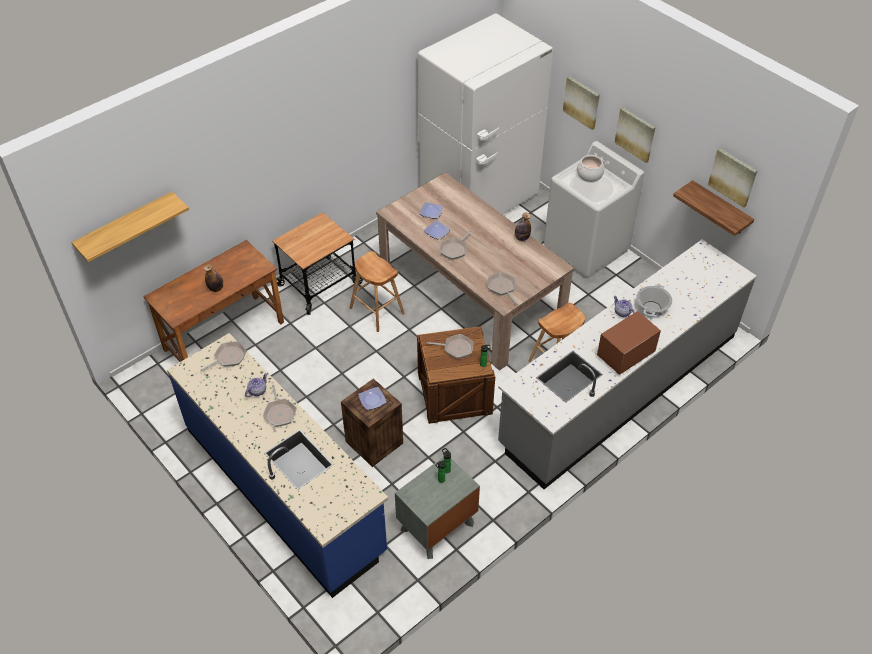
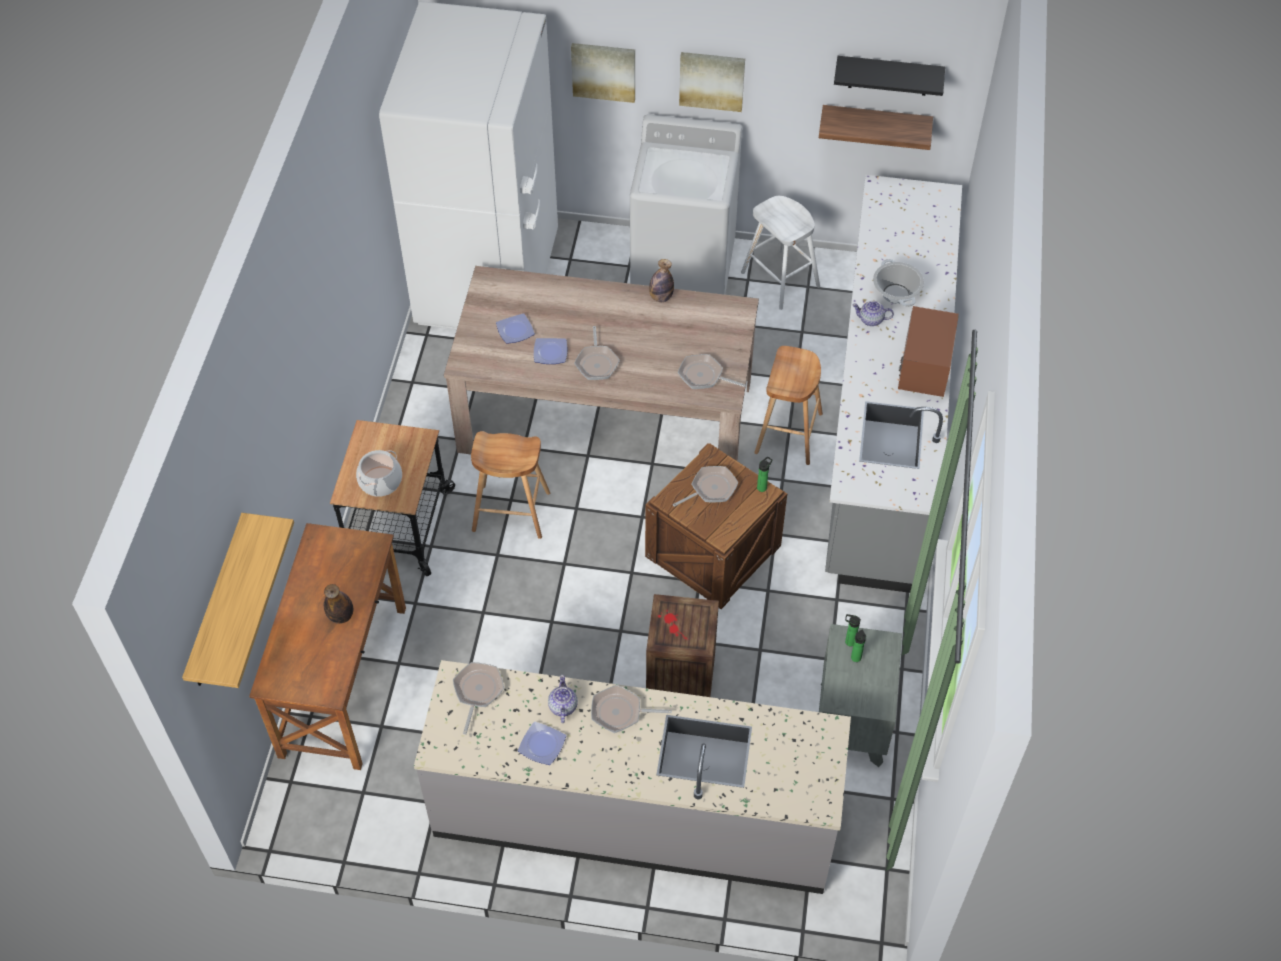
camera: 40 degrees left, 5 degrees up
(280, 412) = (620, 712): frying pan -> frying pan turned 150 degrees clockwise
(284, 489) = (634, 814): blue counter -> grey counter
(371, 399) = (680, 621): plate -> plate (541, 745)
(589, 174) = (673, 165): cooking pot -> cooking pot (380, 481)
(634, 284) = (780, 279): none -> white stool
(733, 177) = (888, 76): picture -> black shelf

